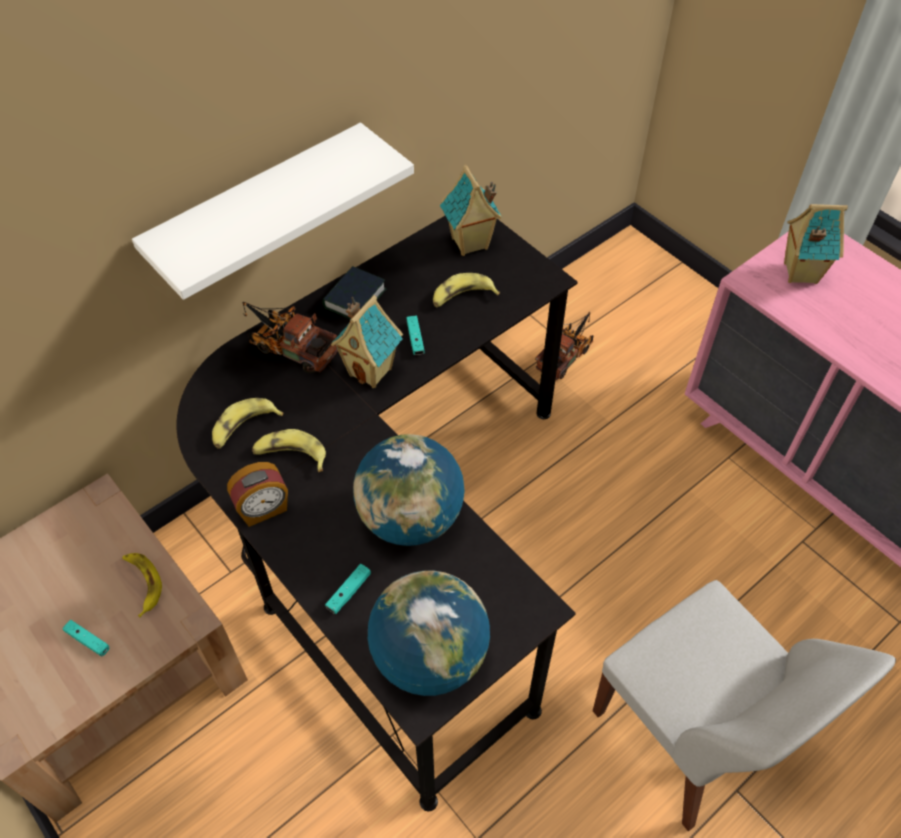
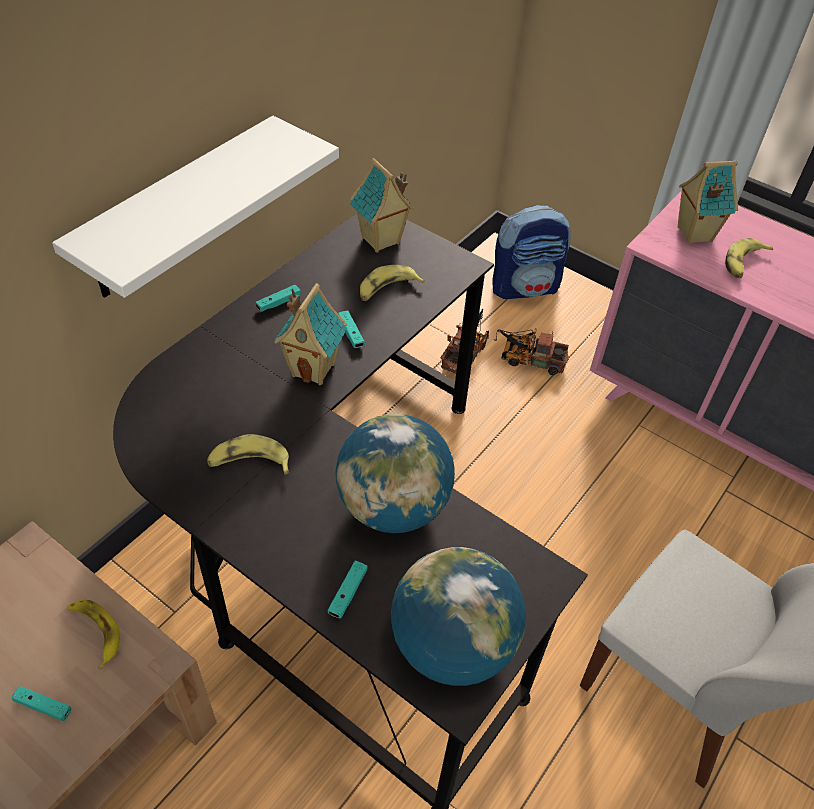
camera: 15 degrees left, 5 degrees down
(244, 428) = (191, 442): banana -> banana (743, 263)
(263, 509) = (233, 522): alarm clock -> none
(289, 347) = (221, 357): toy truck -> toy truck (528, 359)
(354, 298) = (278, 303): book -> turquoise game controller
(647, 291) = (525, 287): none -> backpack

